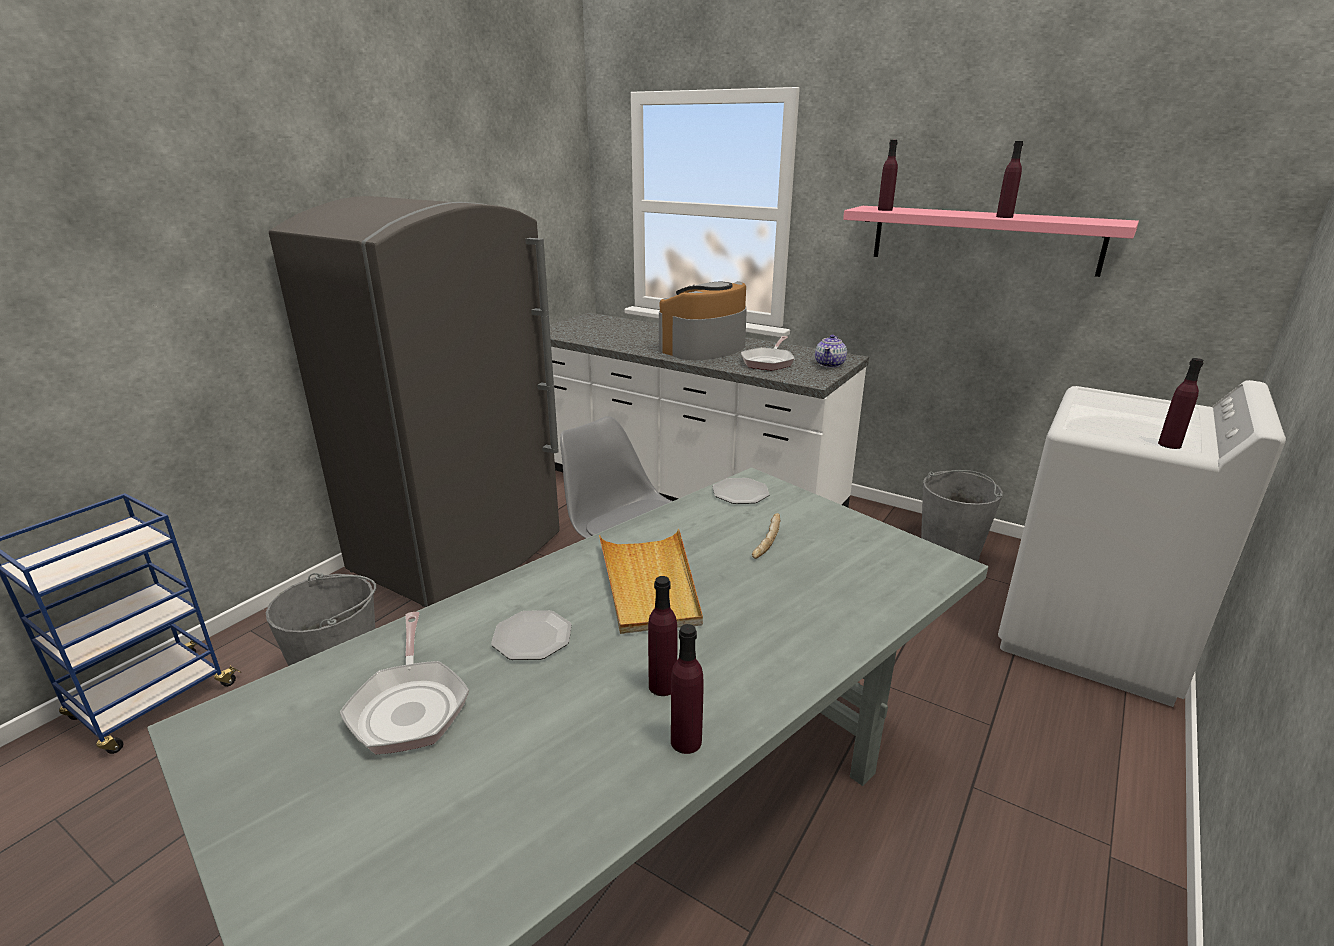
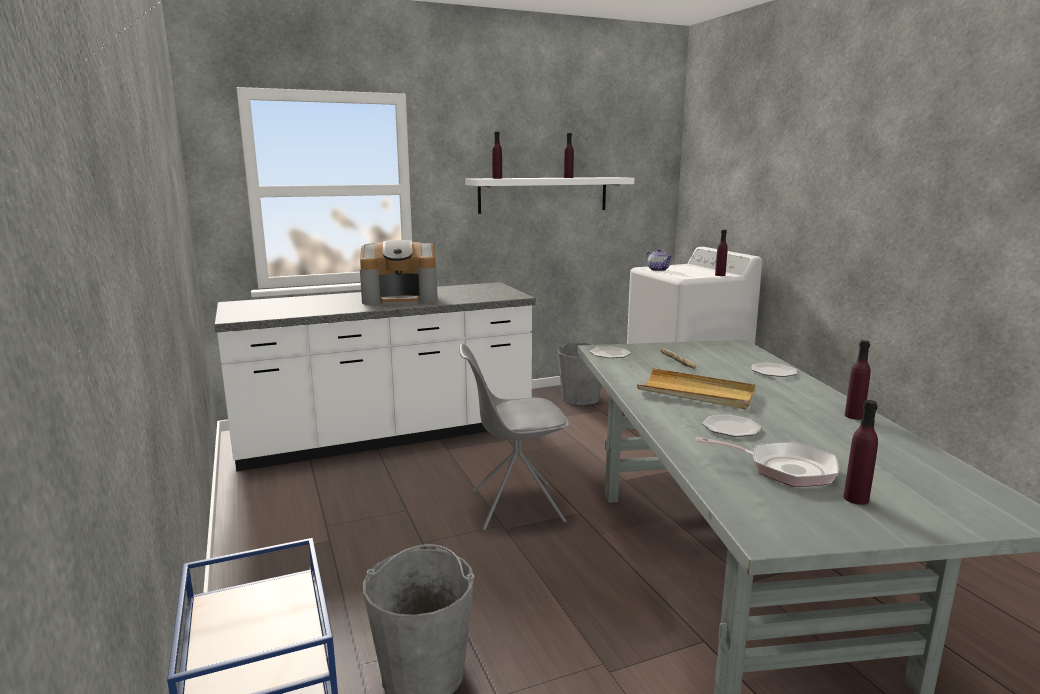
camera: 55 degrees left, 10 degrees down
(460, 553) = (306, 553): grey fridge -> none
(662, 686) = (804, 411): purple bottle -> purple bottle (856, 499)
(704, 348) = (400, 298): coffee machine -> coffee machine turned 90 degrees counterclockwise
(768, 362) = (463, 295): frying pan -> none
(830, 364) = (497, 288): teapot -> teapot (658, 270)
(833, 624) = (773, 371): none -> plate
(983, 239) = (543, 194): pink shelf -> white shelf

